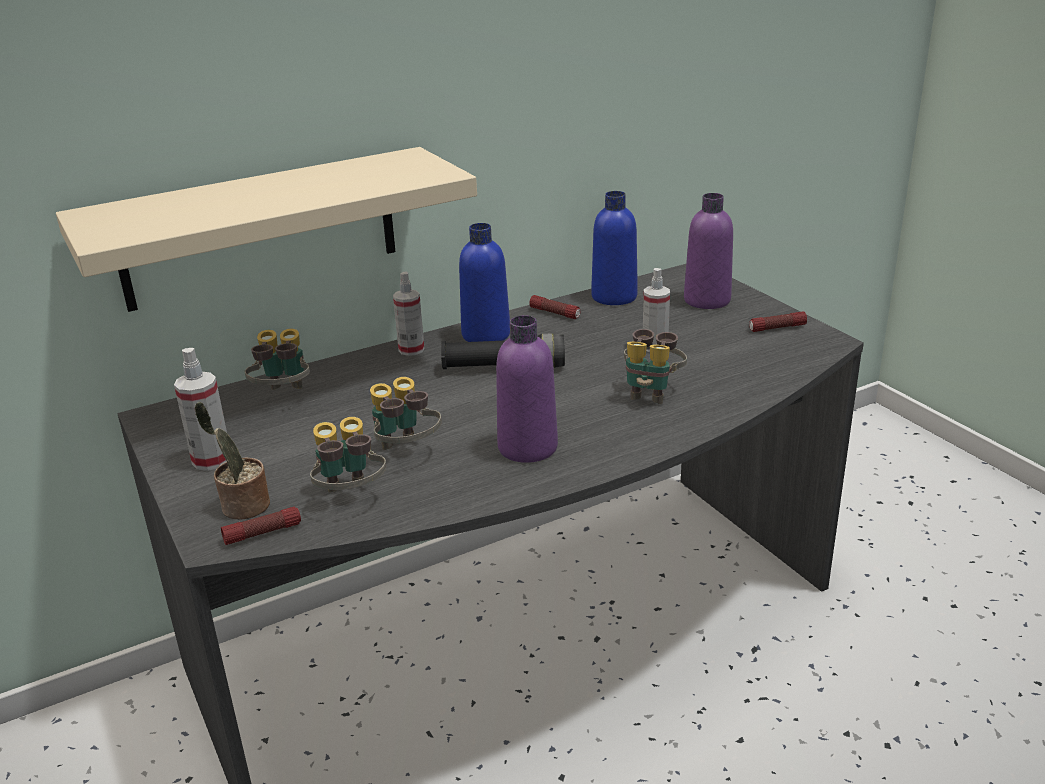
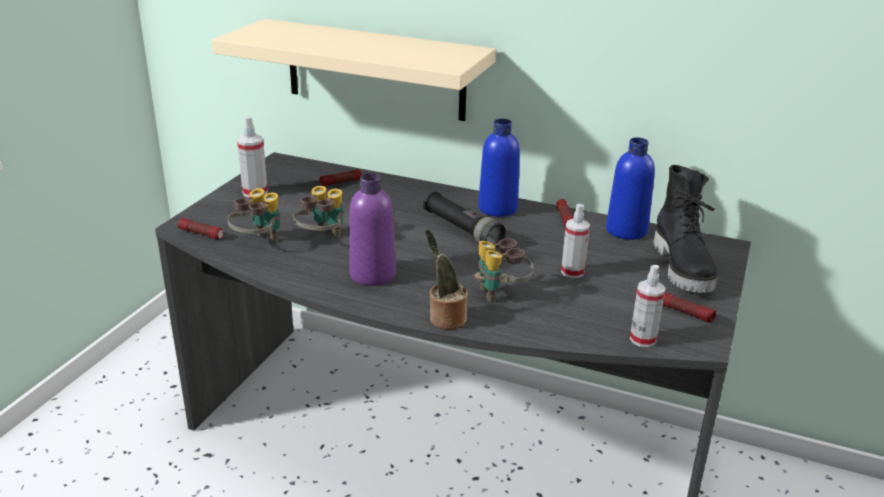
camera: 50 degrees right, 0 degrees up
(242, 507) = (219, 219): potted plant -> potted plant (445, 319)
(284, 396) = (341, 182): binoculars -> flashlight
(411, 349) = (444, 194): spray bottle -> spray bottle (643, 339)
(707, 300) = (683, 268): purple bottle -> black boot

